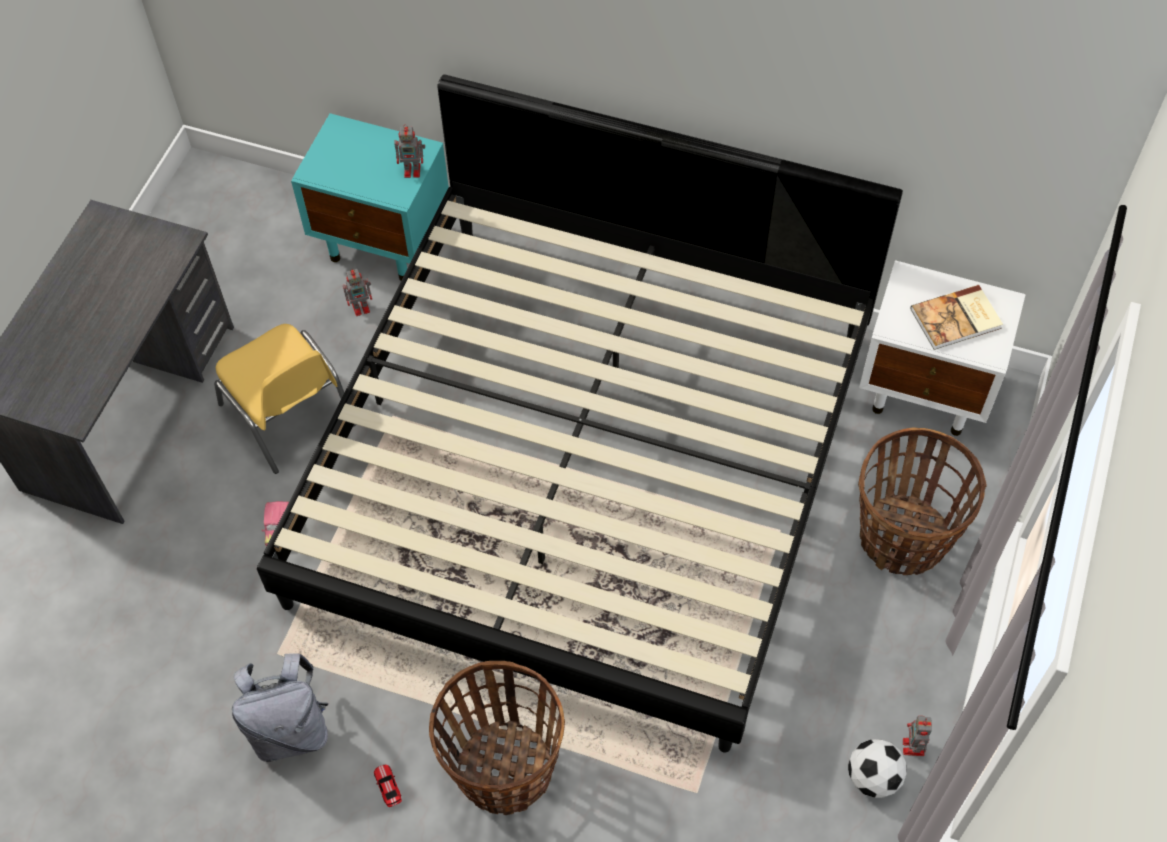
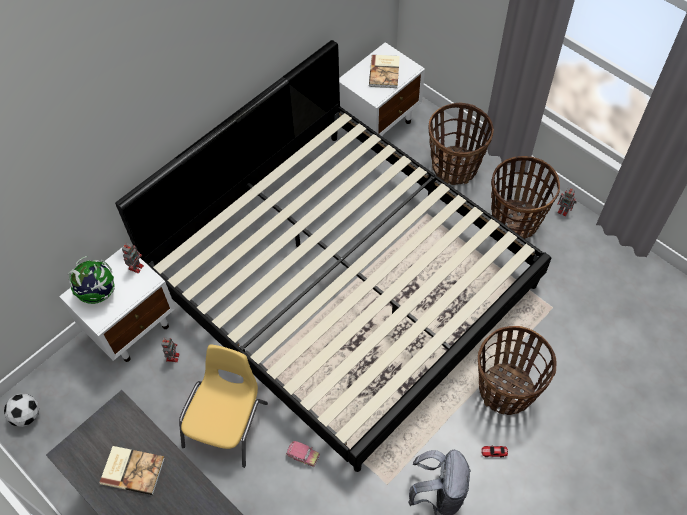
camera: 65 degrees left, 0 degrees up
(102, 294) = (132, 469): none -> book
(289, 415) = (227, 424): yellow chair -> yellow chair turned 60 degrees counterclockwise
(353, 150) = (98, 293): none -> globe
(384, 242) = (133, 327): turquoise nightstand -> white nightstand
(846, 672) = (515, 220): none -> basket
(873, 777) = (572, 232): football -> football (27, 416)

